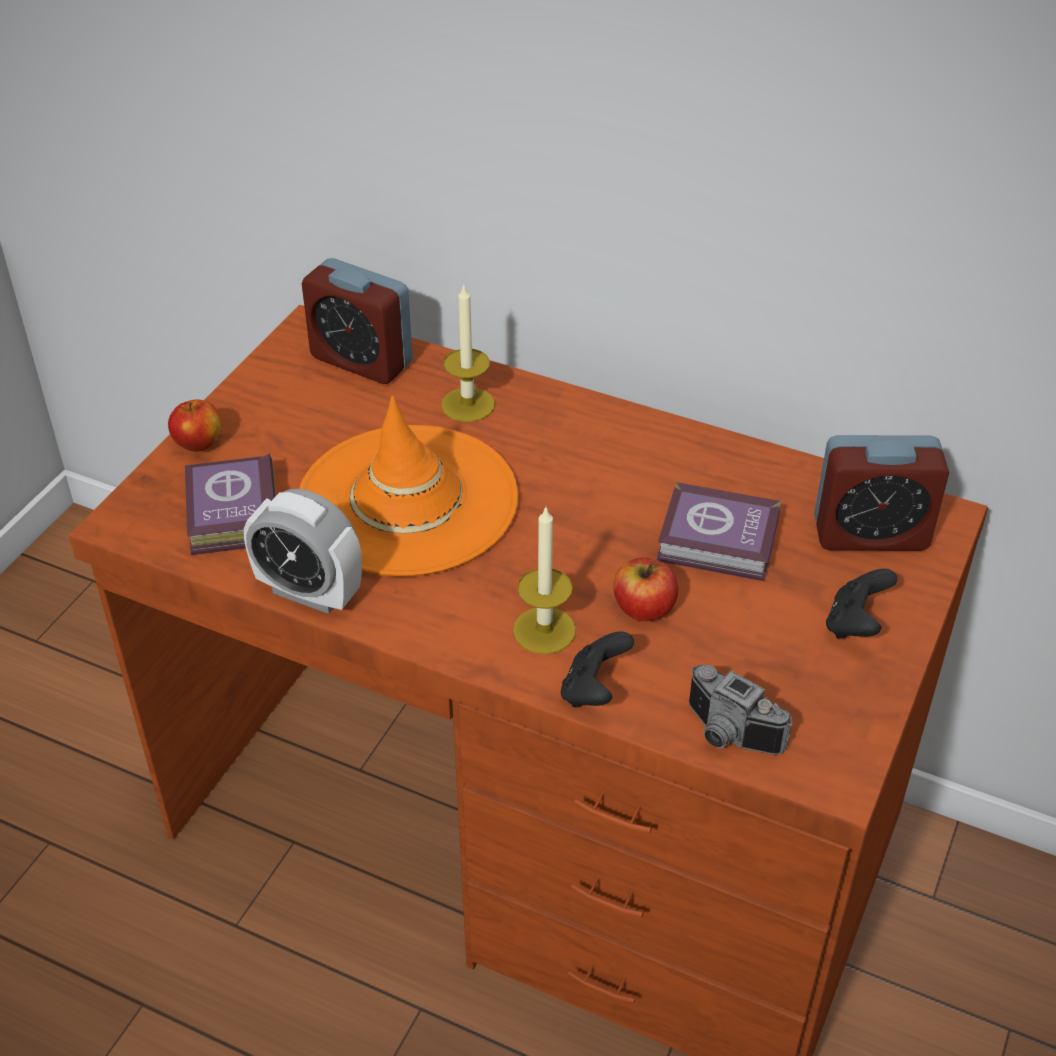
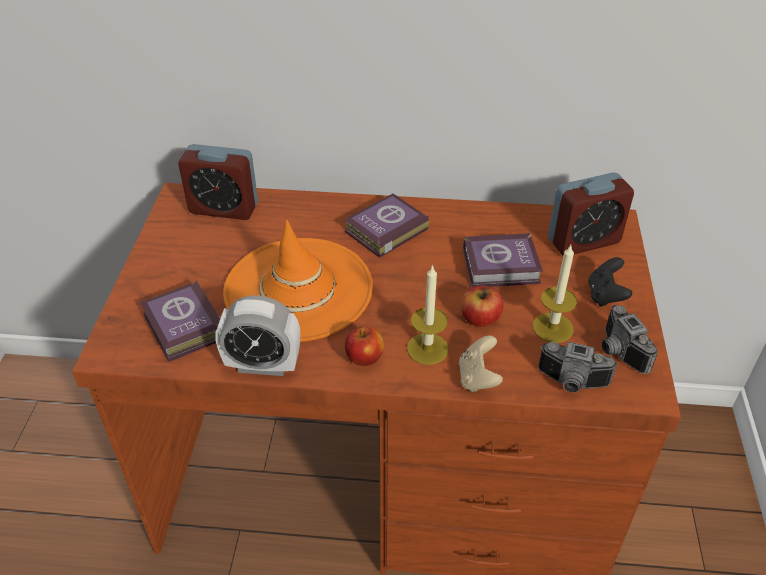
camera: 20 degrees left, 0 degrees up
(199, 444) = (138, 286): apple -> apple (364, 358)
(468, 405) = (306, 220): candle -> candle (552, 327)
(572, 446) = (384, 230): none -> book
(594, 690) = (478, 378): black game controller -> beige game controller
(824, 712) = (618, 352): none -> camera

